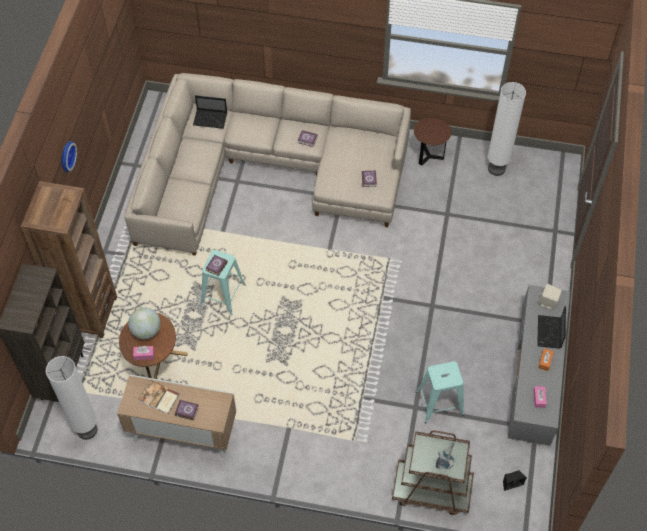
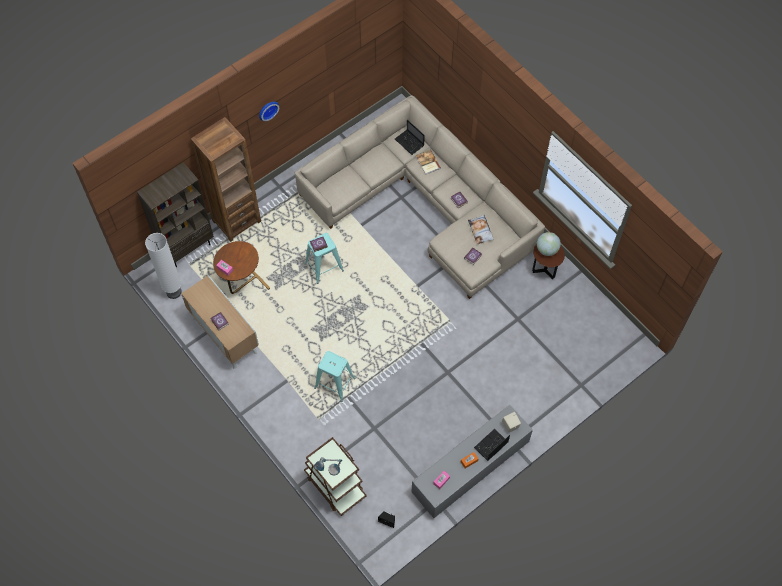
camera: 40 degrees right, 5 degrees up
(146, 331) = (239, 255): globe -> globe (547, 249)
(159, 398) = (211, 302): book -> book (427, 162)
(354, 152) = (480, 231): none -> pillow
(439, 403) = (391, 437): turquoise stool -> turquoise stool (335, 383)
(496, 168) = (583, 312): white floor lamp -> none

